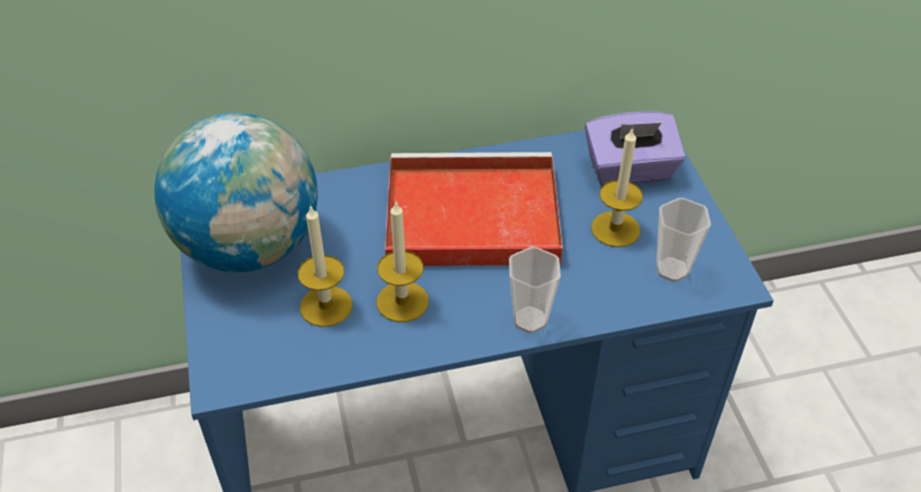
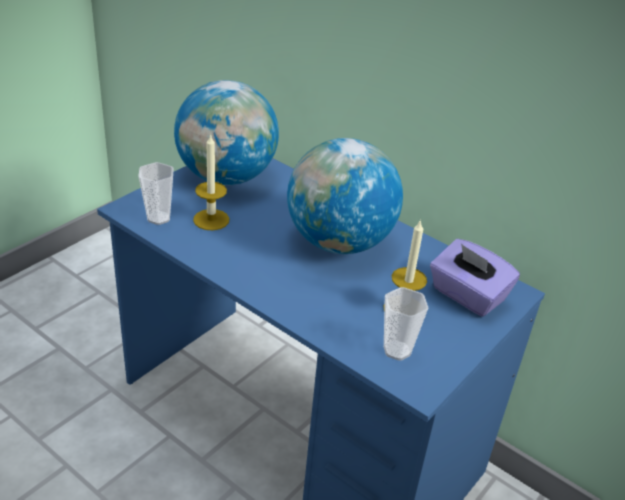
camera: 50 degrees right, 10 degrees down
(402, 301) = (243, 245): candle -> none
(468, 216) = (339, 242): red tray -> globe
(530, 320) = (281, 301): cup -> cup (158, 218)

